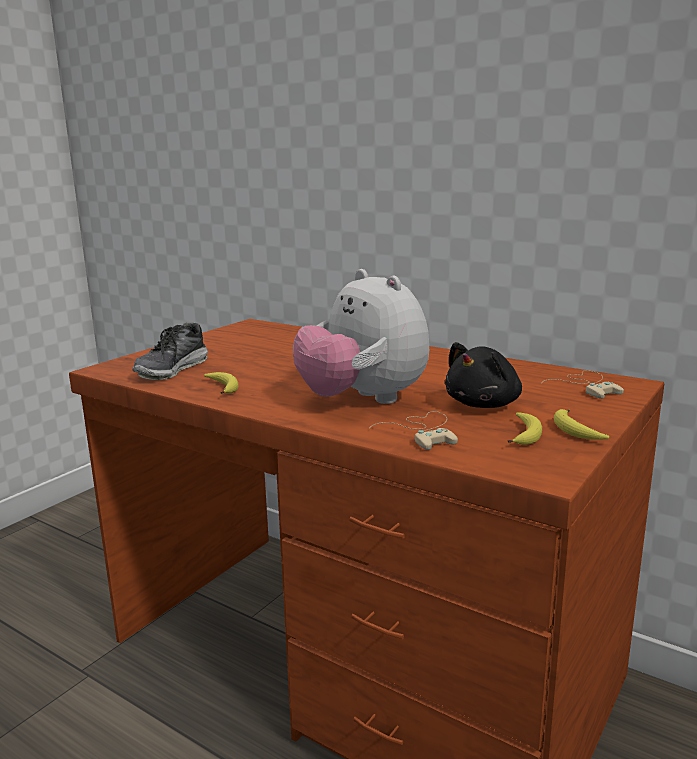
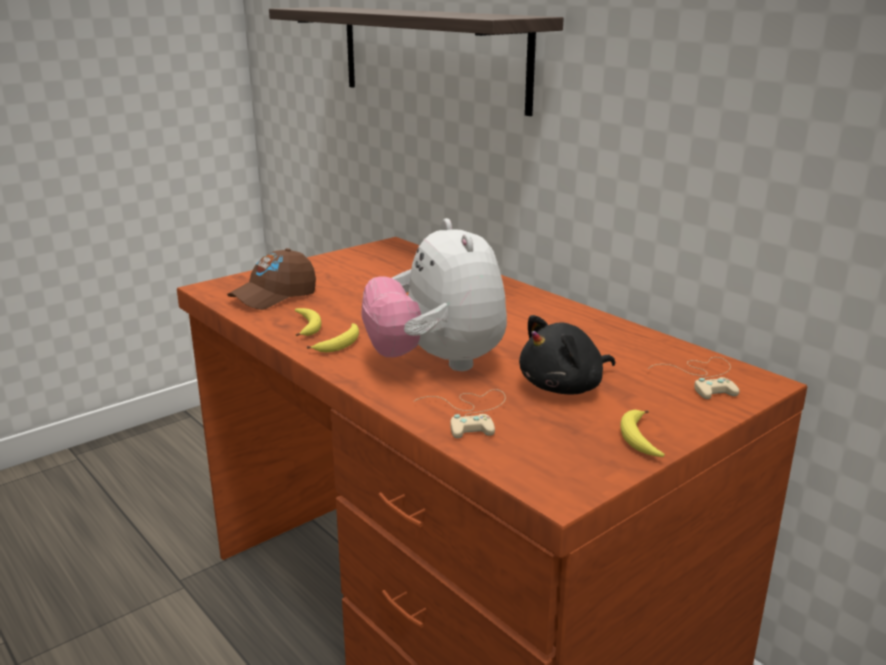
camera: 15 degrees right, 5 degrees up
(172, 369) = (274, 296): shoe -> brown cap
(278, 153) = (430, 56): none -> shelf
(525, 435) = (577, 435): banana -> banana (340, 344)

